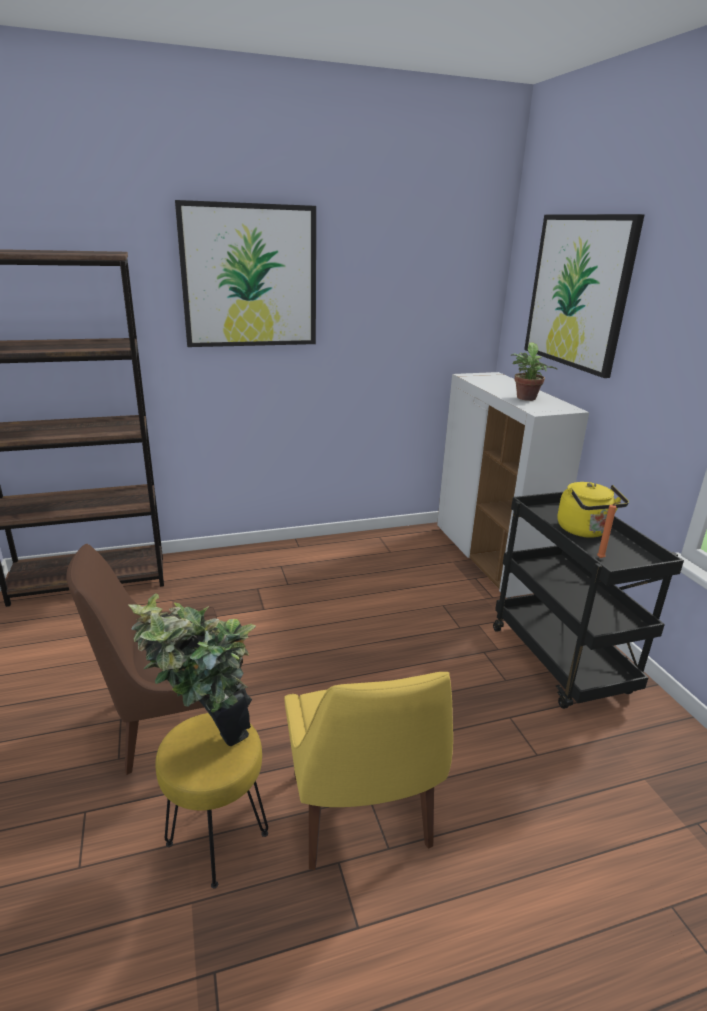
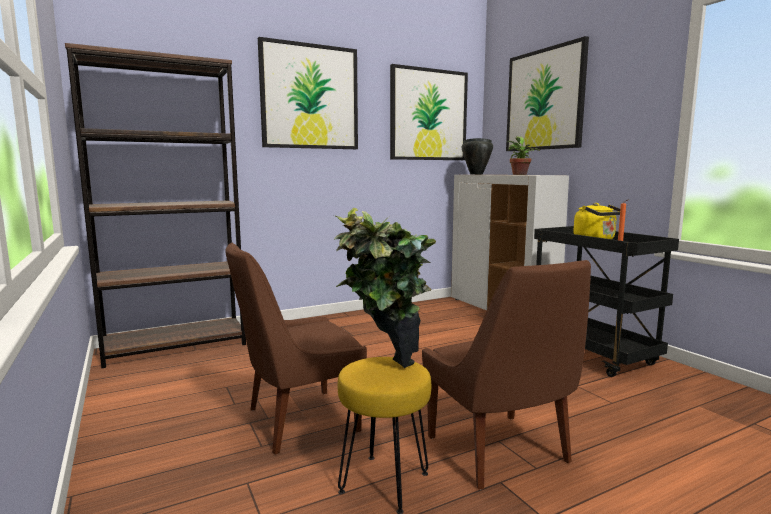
camera: 10 degrees left, 15 degrees down
(361, 815) = (500, 452): yellow chair -> brown chair
(422, 291) = (428, 115): none -> picture
(478, 379) = (476, 174): none -> black cooking pot

